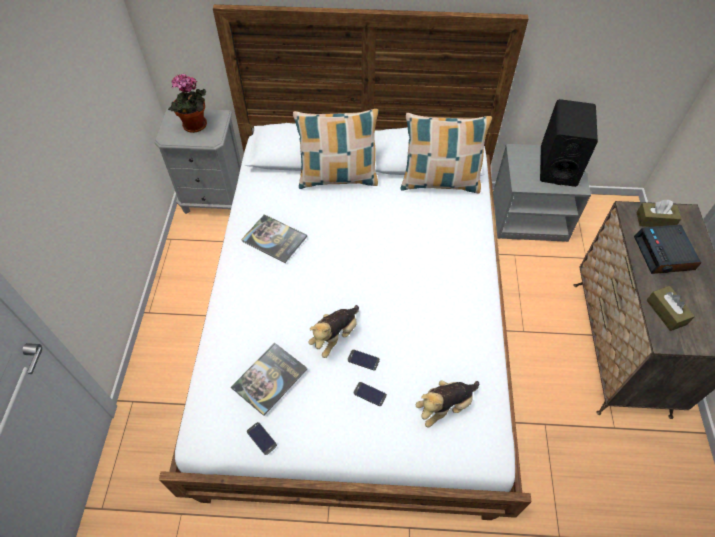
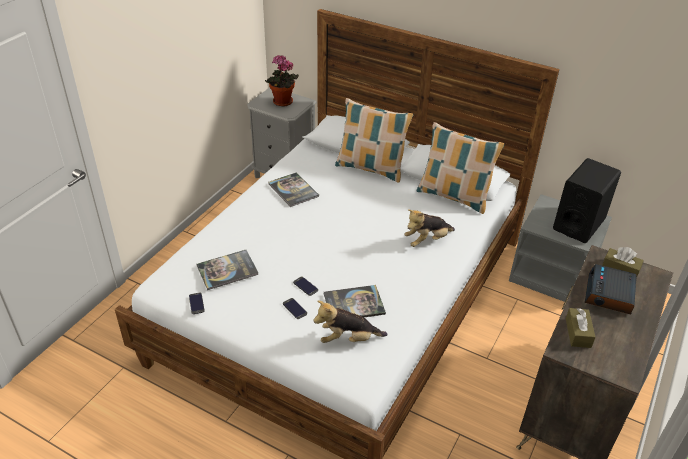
camera: 25 degrees right, 15 degrees down
(335, 336) = (295, 264): plush toy -> plush toy (427, 240)
(424, 359) = (354, 304): none -> book

